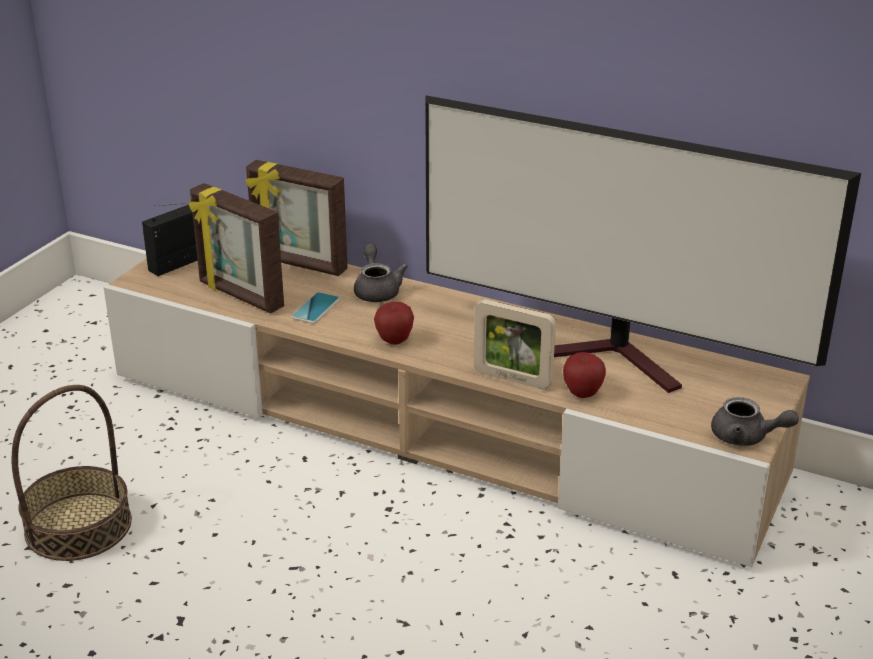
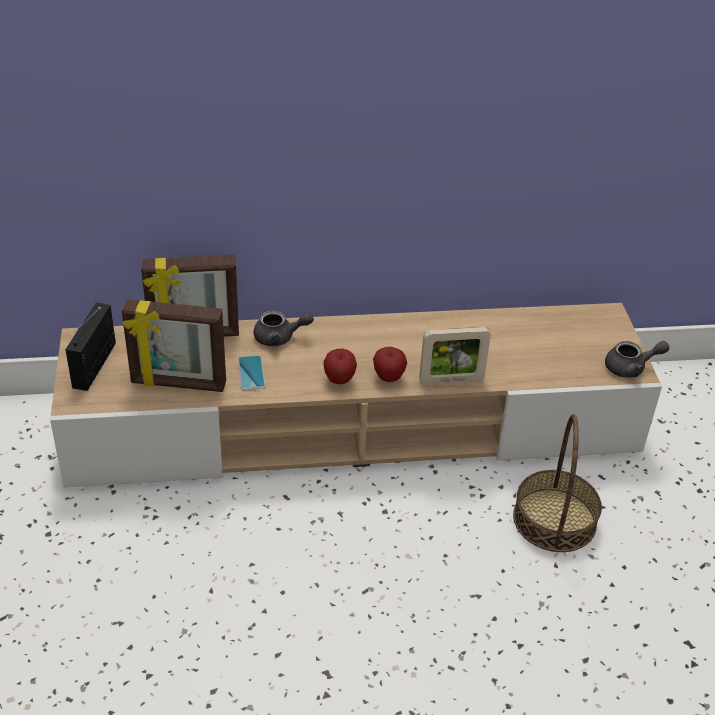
camera: 35 degrees left, 10 degrees up
(78, 526) = (170, 637): basket -> basket (554, 519)
(377, 290) = (279, 337): grey teapot -> grey teapot turned 135 degrees clockwise
(582, 393) = (506, 374): apple -> apple (388, 377)
(616, 359) = (500, 336): television -> none

